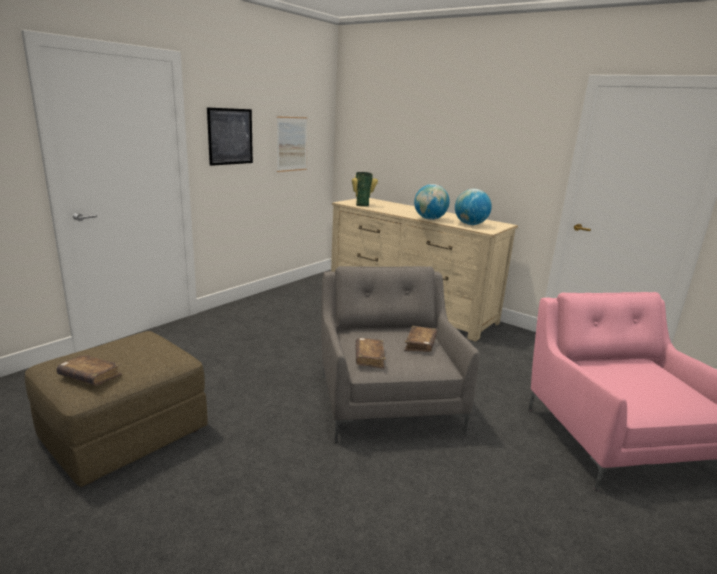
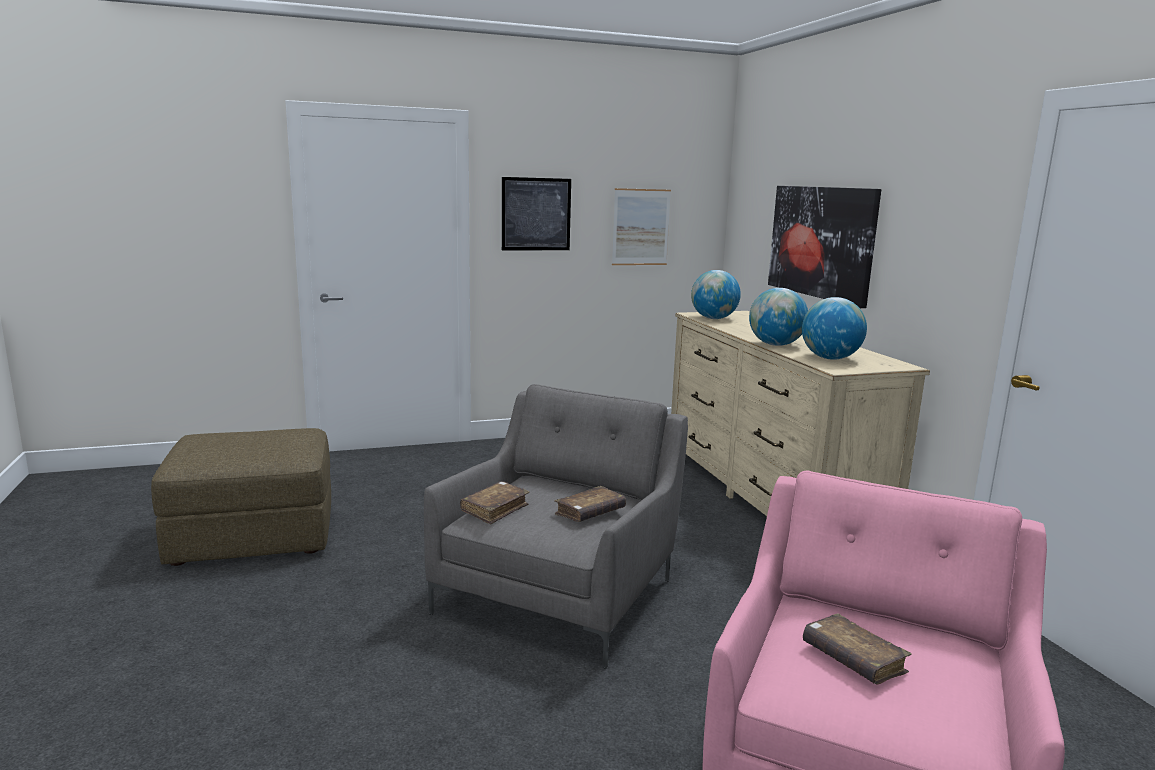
camera: 35 degrees right, 5 degrees down
(90, 376) = (204, 452): brown book -> brown book (853, 659)
(362, 204) = (713, 318): vase -> globe
(425, 153) = (821, 242): none -> picture

